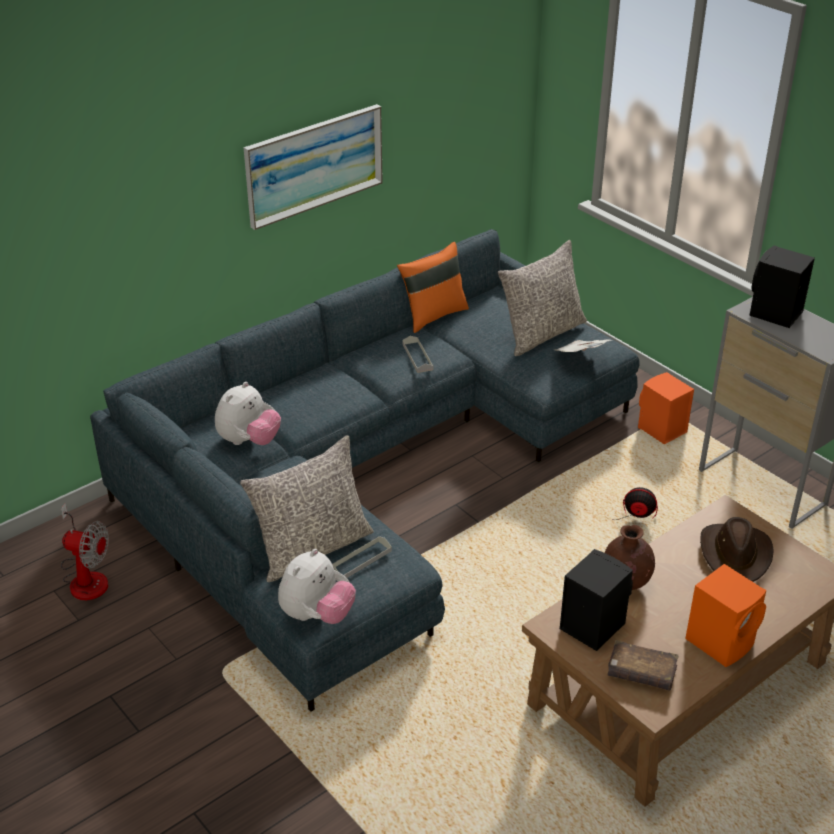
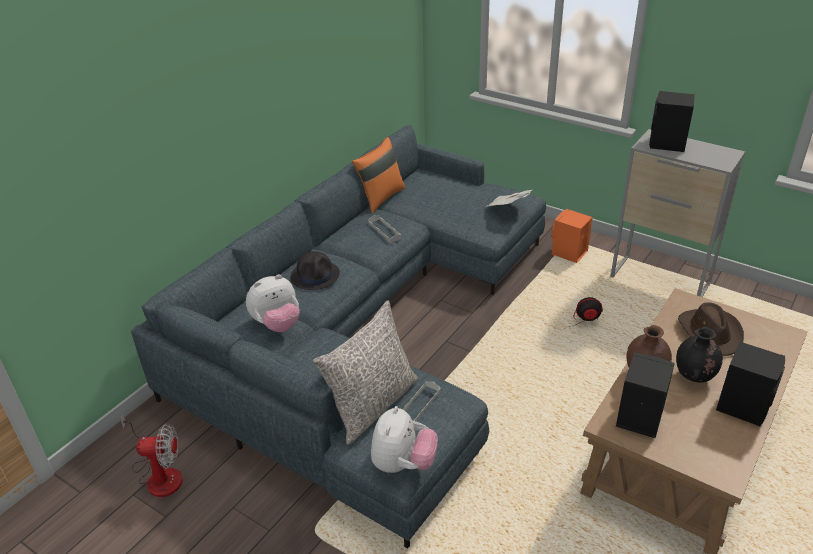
camera: 15 degrees left, 0 degrees up
(249, 441) = (277, 324): plush toy -> plush toy turned 45 degrees clockwise
(314, 165) = (280, 84): picture -> none
(314, 395) = (315, 276): none -> black hat
(541, 333) = (469, 196): grey pillow -> none
(641, 672) = (700, 448): brown book -> none
(682, 599) = (694, 377): none -> black vase
(721, 641) = (743, 405): orange speaker -> black speaker

